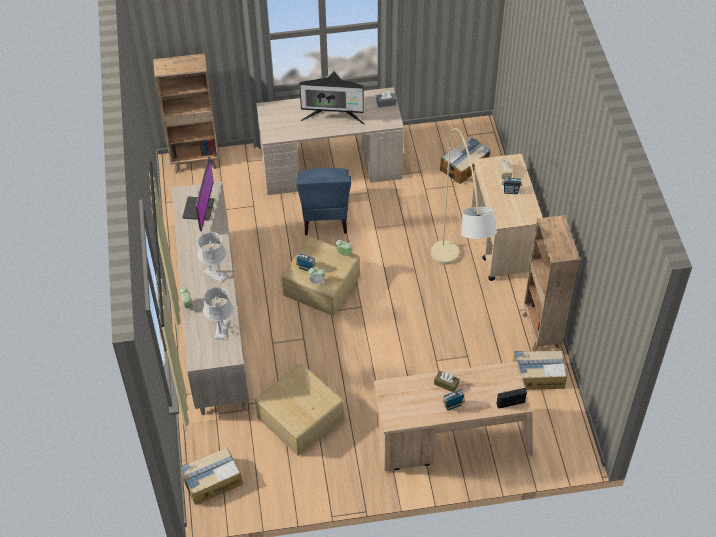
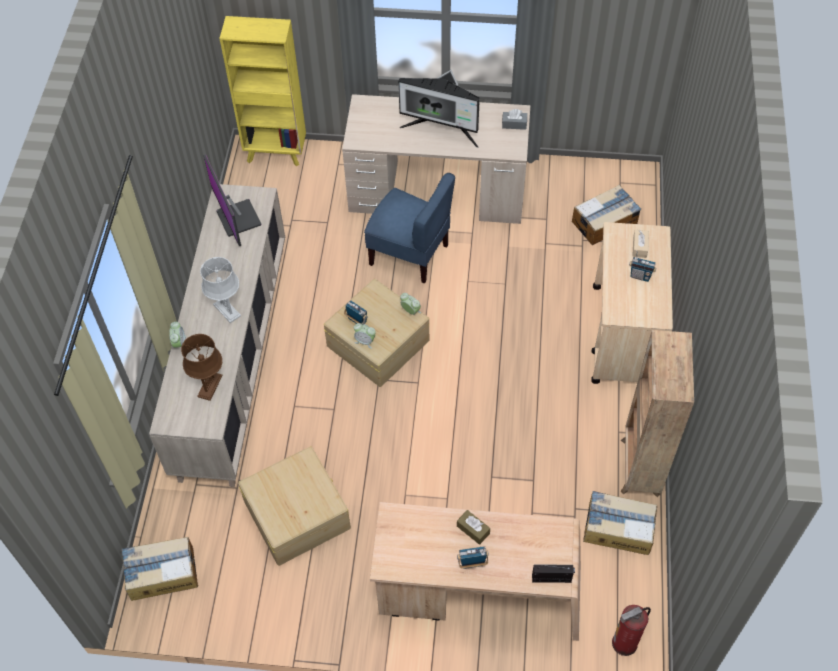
camera: 15 degrees right, 5 degrees up
(195, 162) = (276, 153): brown bookcase -> yellow bookcase
(199, 208) = (237, 218): monitor -> monitor turned 135 degrees clockwise
(221, 329) = (210, 385): grey table lamp -> brown table lamp
(325, 217) = (410, 254): blue chair -> blue chair turned 75 degrees counterclockwise
(457, 295) = (545, 393): beige floor lamp -> none
(565, 450) = (624, 643): none -> fire extinguisher

